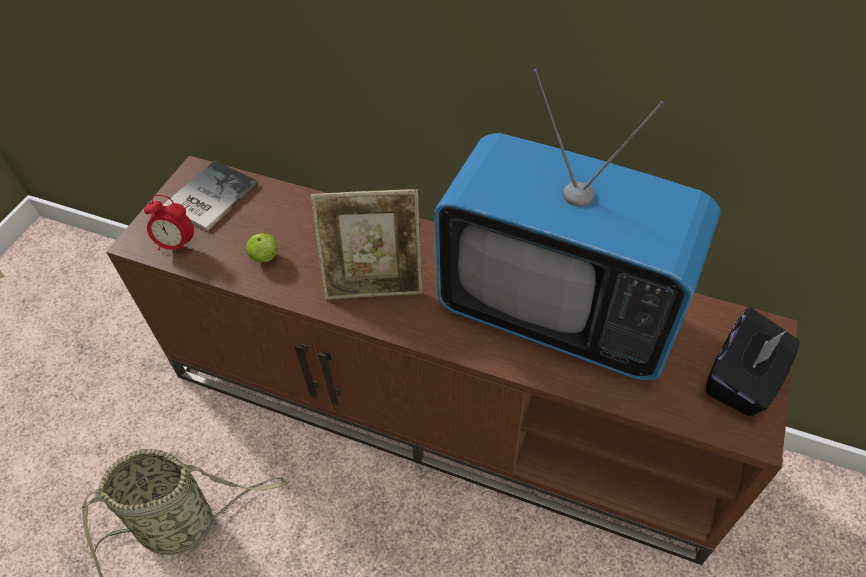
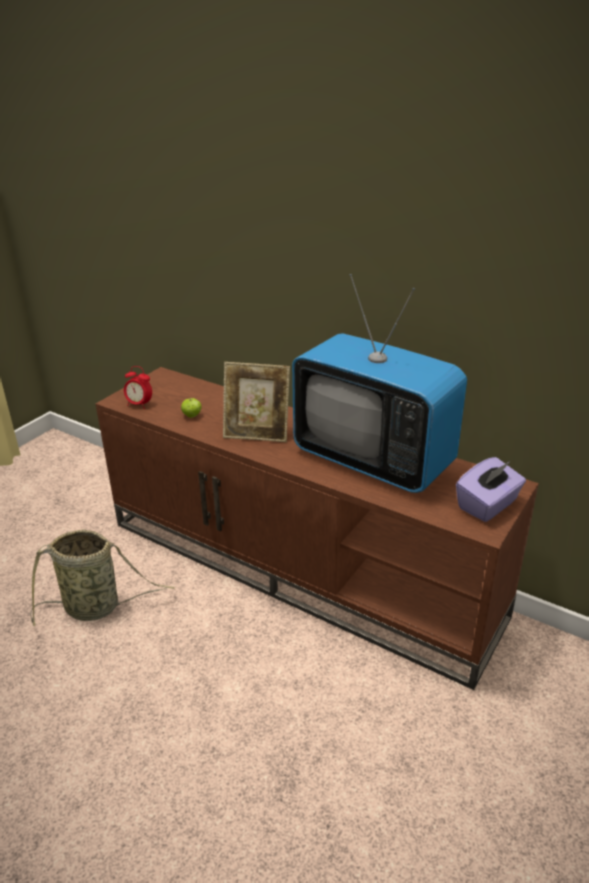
camera: 10 degrees right, 20 degrees down
(208, 197) = (166, 386): book -> none
(742, 380) = (488, 505): black tissue box -> purple tissue box

